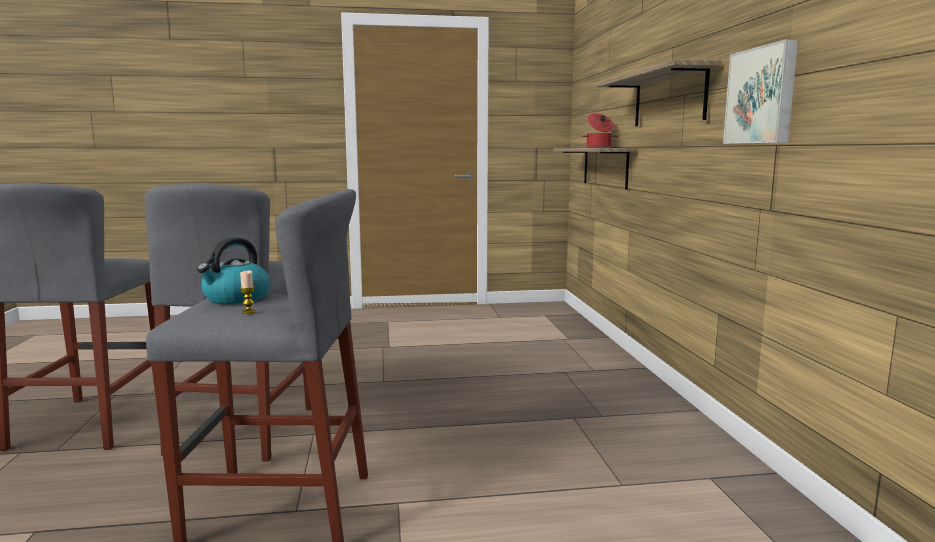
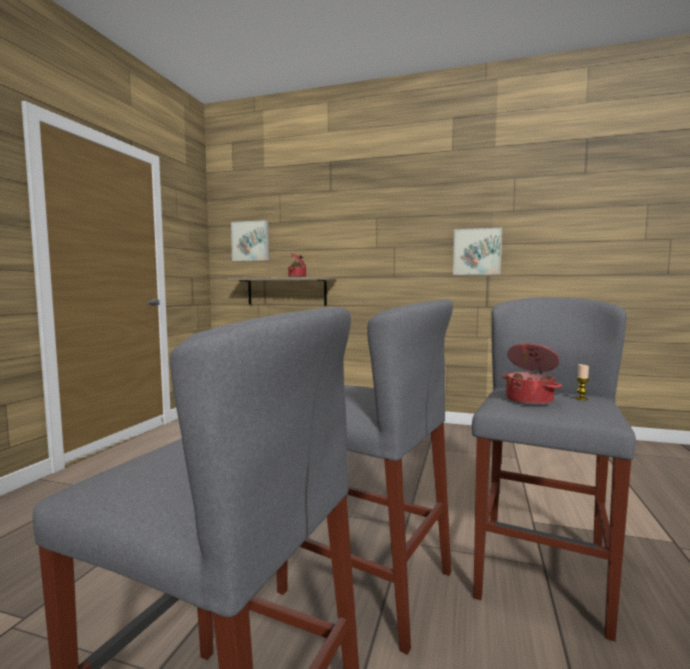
camera: 65 degrees left, 5 degrees down
(236, 298) = (530, 400): kettle -> cooking pot
(590, 99) = (251, 241): none -> picture
(668, 98) = (378, 248): shelf -> none

